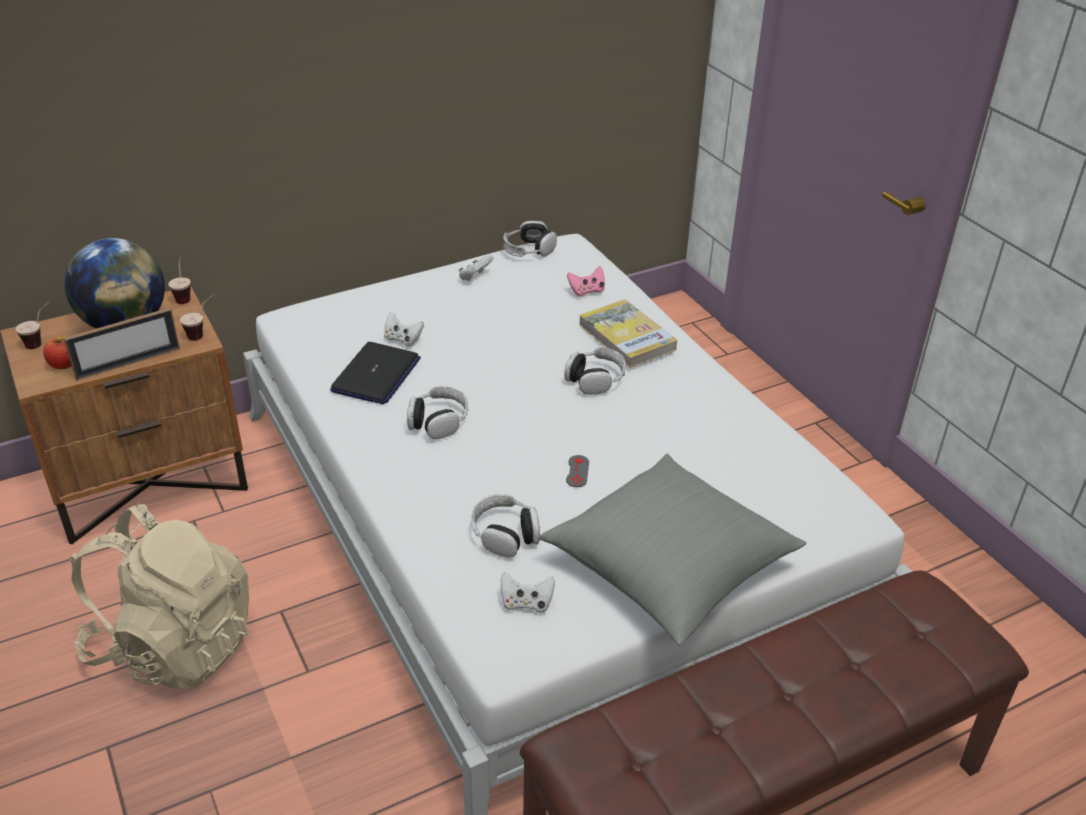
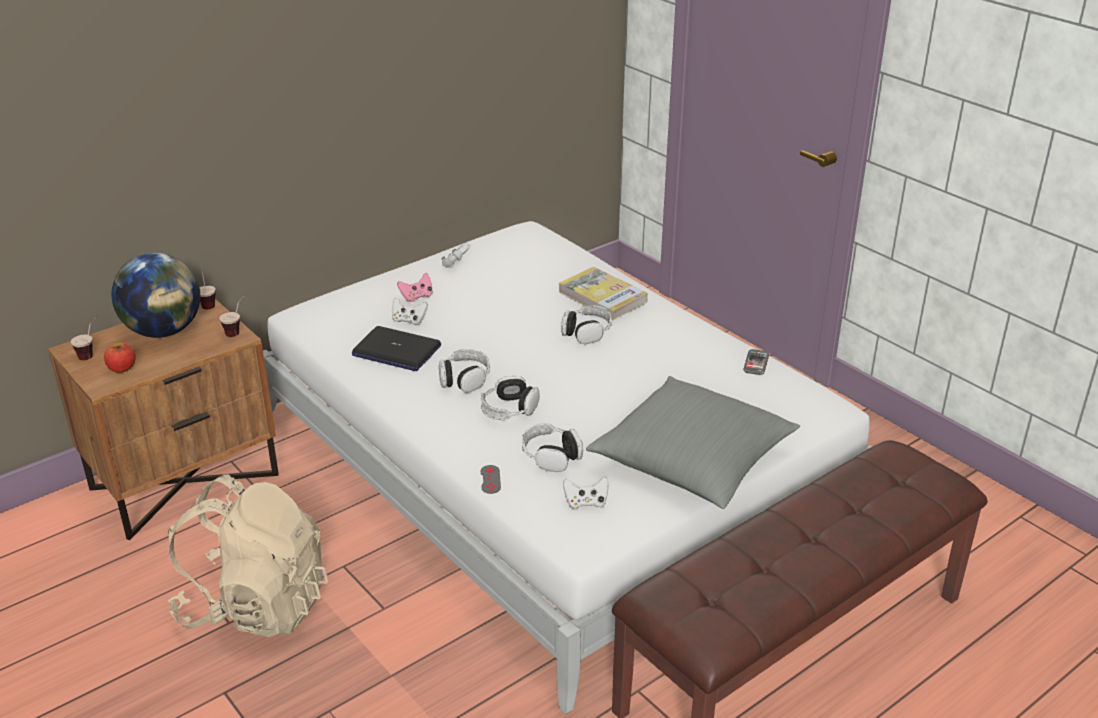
camera: 10 degrees left, 5 degrees down
(128, 363) = (180, 361): picture frame -> none
(376, 375) = (396, 350): laptop -> laptop turned 105 degrees clockwise
(528, 250) = (495, 237): headphones -> headphones (509, 409)
(577, 471) = (595, 402): grey game controller -> grey game controller (490, 479)
(587, 291) = (557, 265): pink game controller -> pink game controller (416, 297)
(782, 445) = (756, 363): none -> phone

